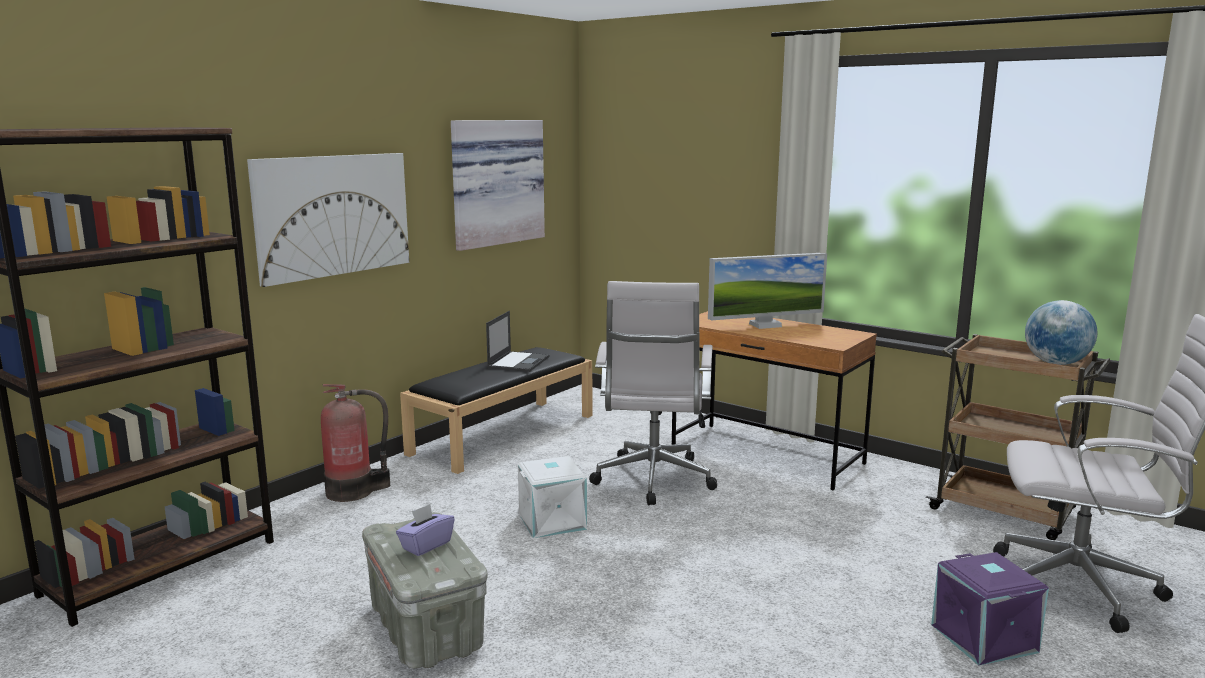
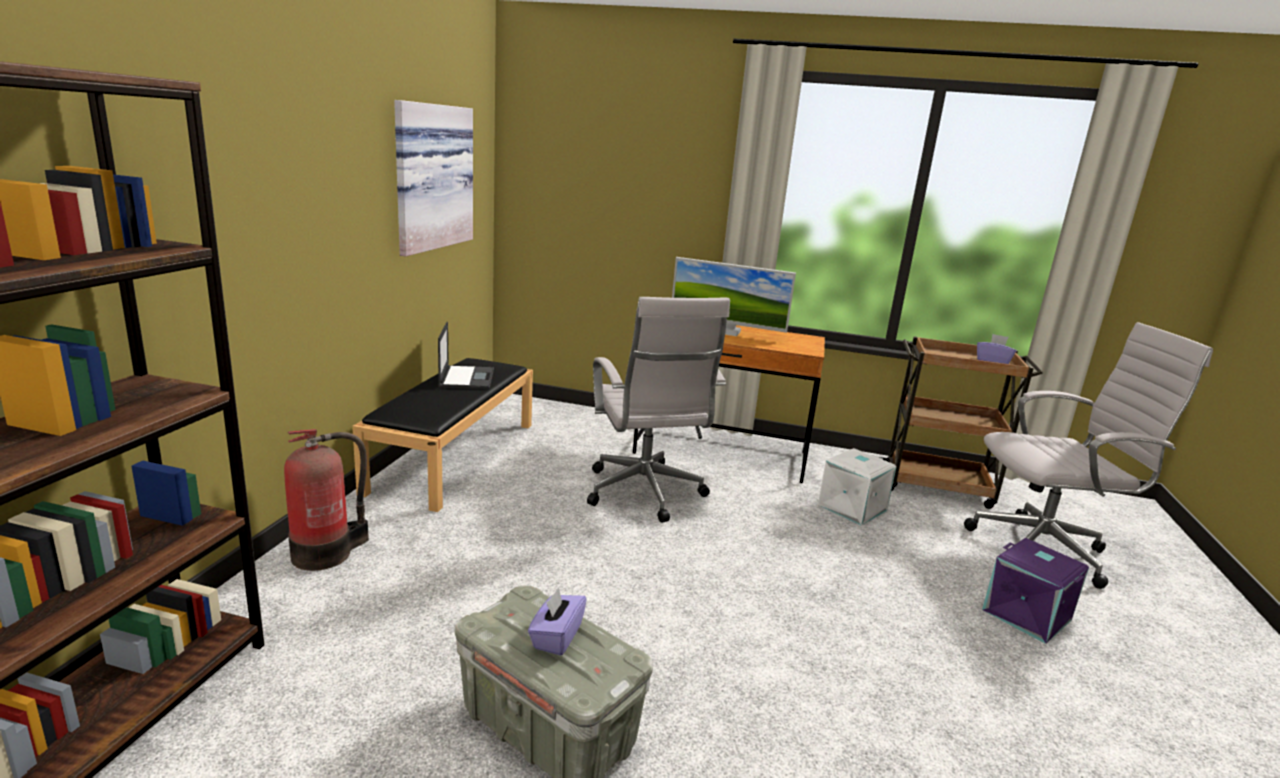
camera: 25 degrees left, 5 degrees up
(333, 215) = (278, 213): picture -> none
(552, 521) = (582, 556): white storage box -> white storage box (851, 507)
(765, 325) = (726, 332): monitor -> monitor turned 60 degrees clockwise
(1056, 363) = (993, 361): globe -> purple tissue box

